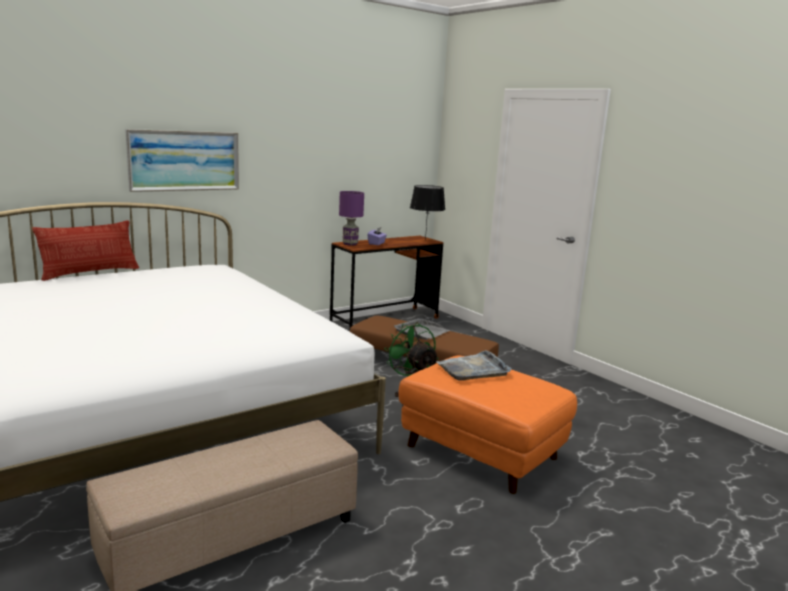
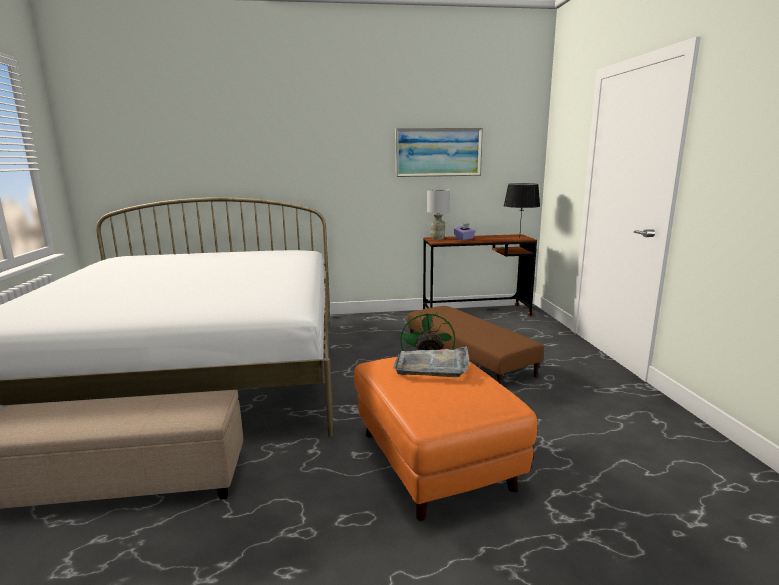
camera: 30 degrees right, 0 degrees up
(90, 273) = (207, 251): pillow -> none
(184, 160) = (285, 164): picture -> picture (438, 152)
(350, 244) = (438, 238): purple table lamp -> grey table lamp
(421, 332) = (467, 324): grey tray -> none

